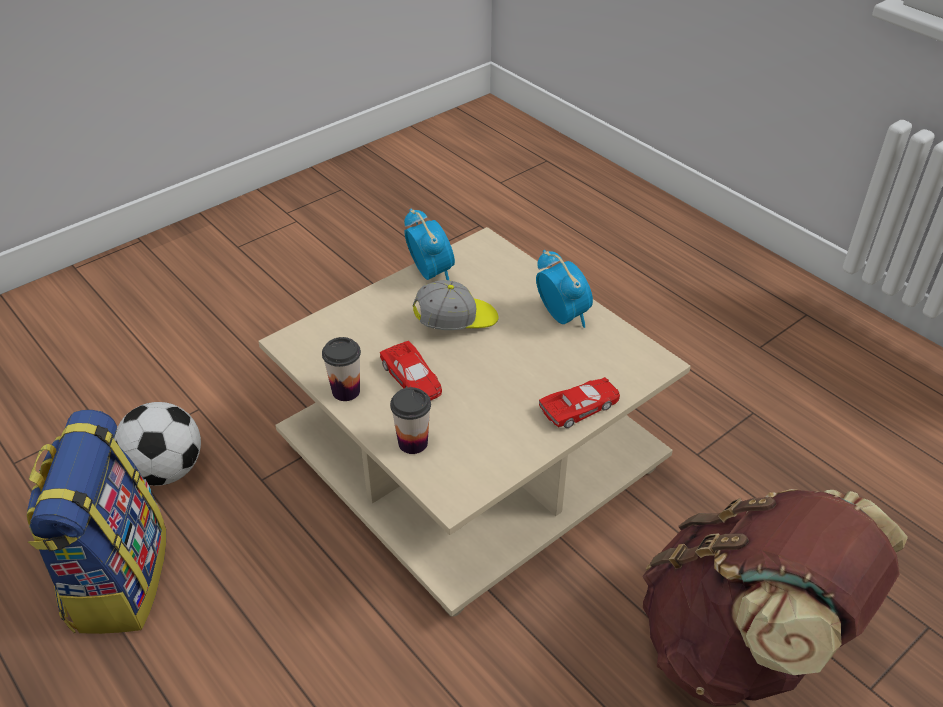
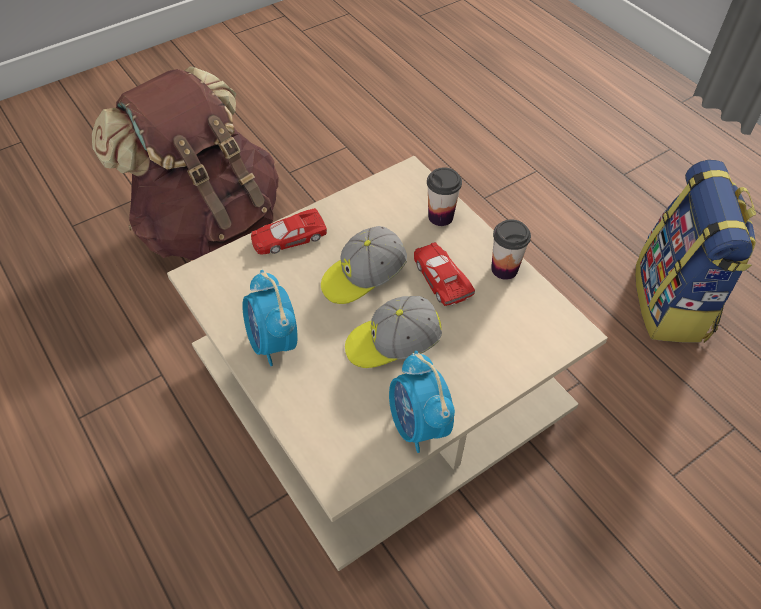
camera: 175 degrees left, 10 degrees up
(166, 470) = (676, 400): football -> none
(492, 373) = (363, 277): none -> cap

